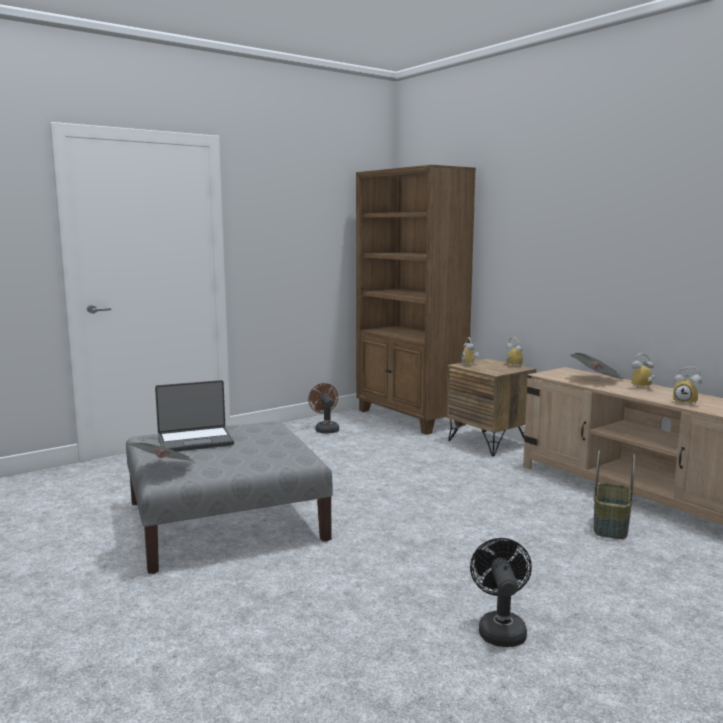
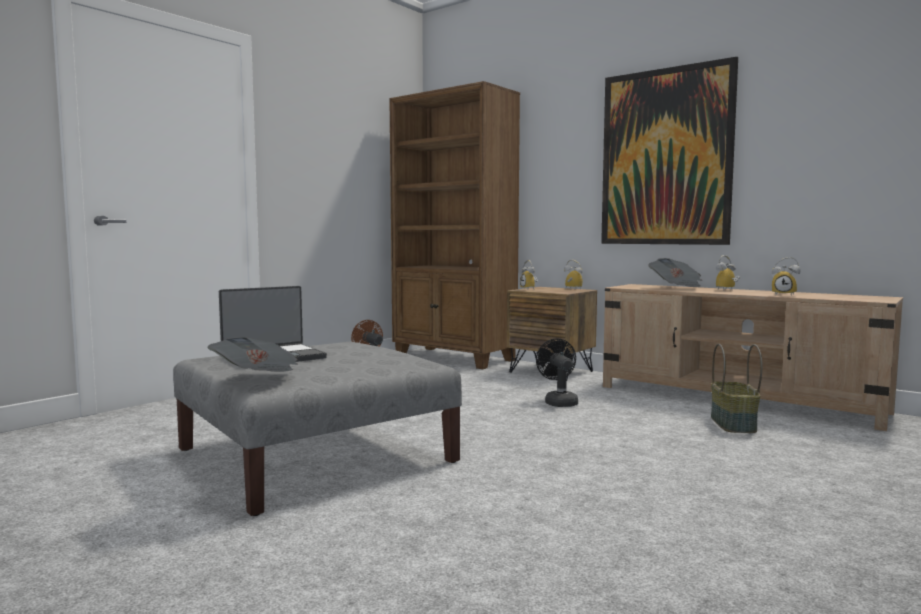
camera: 15 degrees left, 5 degrees down
(500, 629) = (721, 520): black fan -> black fan (558, 402)
(601, 245) = (665, 157): none -> picture

